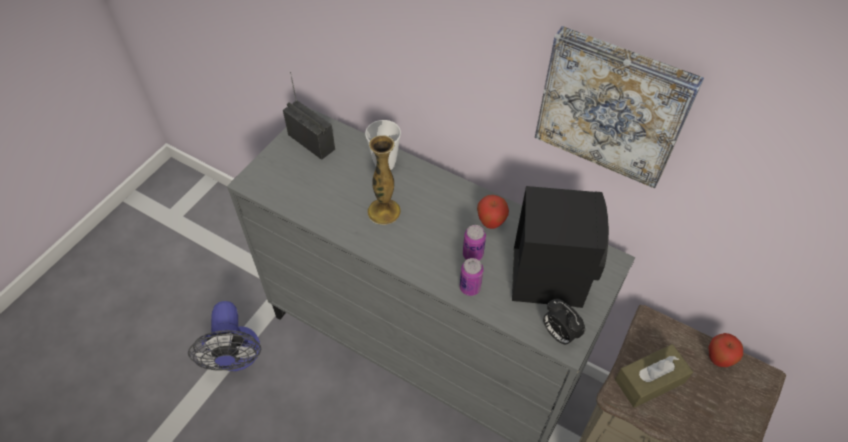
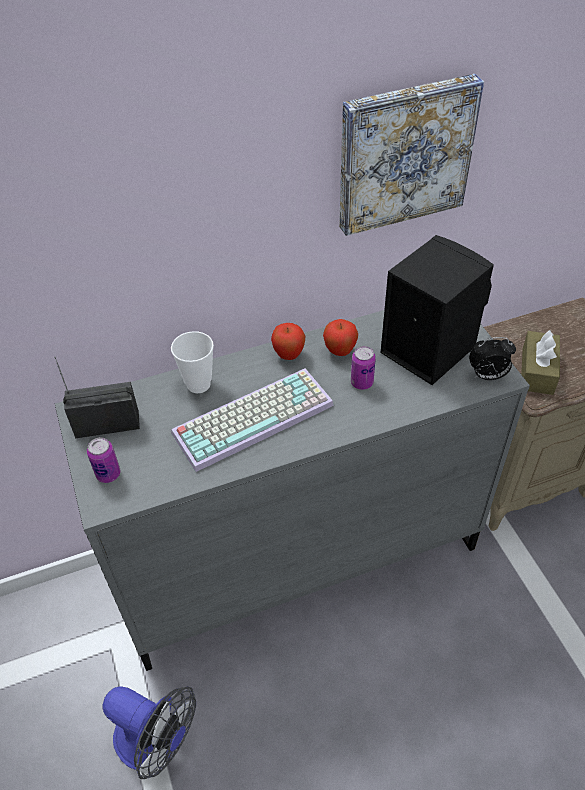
camera: 50 degrees left, 5 degrees down
(384, 211) = (253, 416): vase -> keyboard
(470, 287) = (394, 404): can -> can (108, 474)
(718, 359) = (548, 322): apple -> apple (289, 355)

